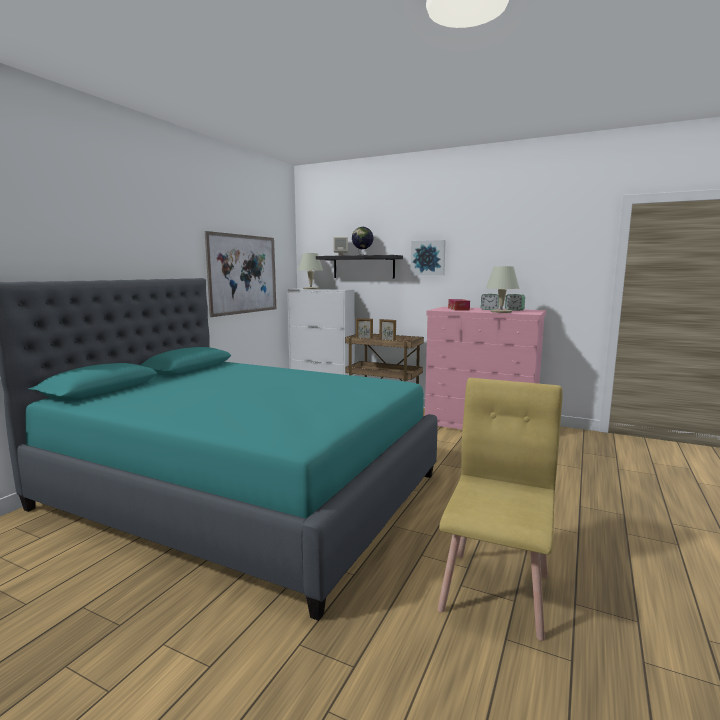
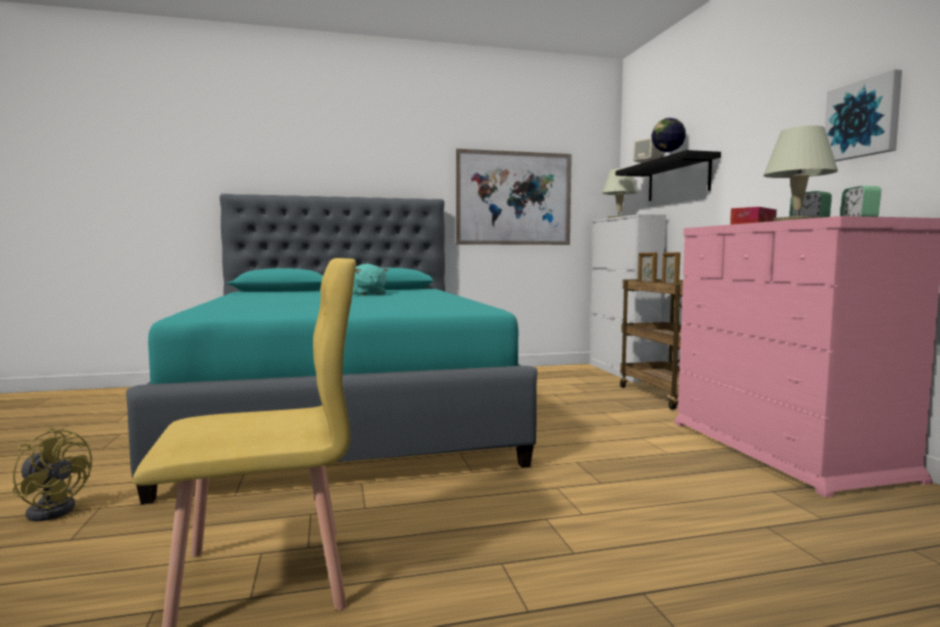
camera: 50 degrees right, 5 degrees down
(224, 380) = (367, 294): none -> turquoise plush toy
(267, 672) = (54, 508): none -> yellow fan
(428, 258) = (752, 148): picture -> picture (863, 119)

